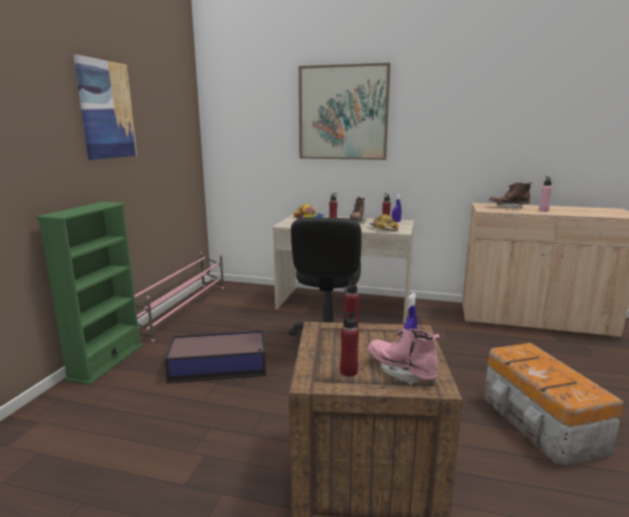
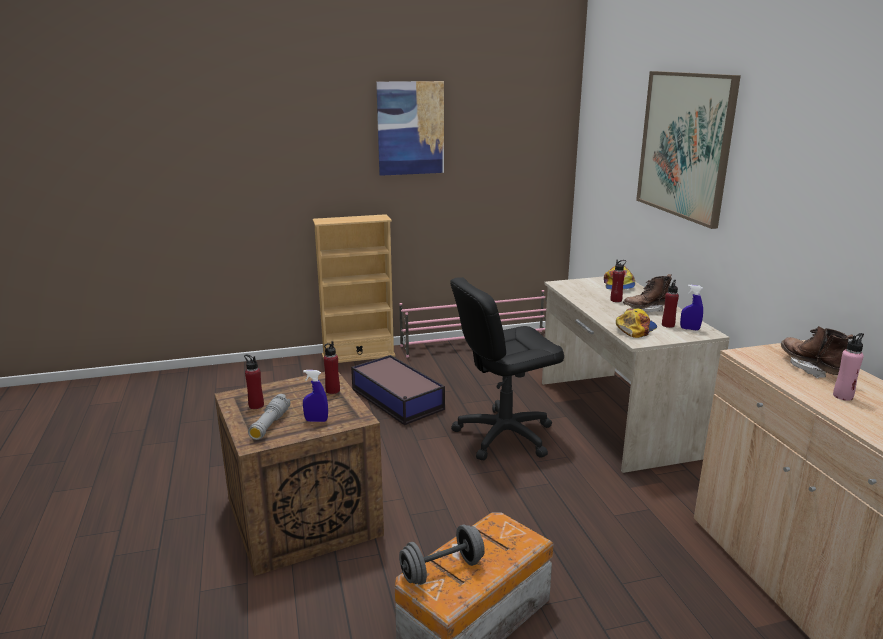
camera: 60 degrees right, 5 degrees up
(106, 362) = (358, 355): green bookcase -> beige bookcase
(401, 371) = (270, 424): pink boot -> grey flashlight
(561, 385) = (442, 570): none -> grey dumbbell

